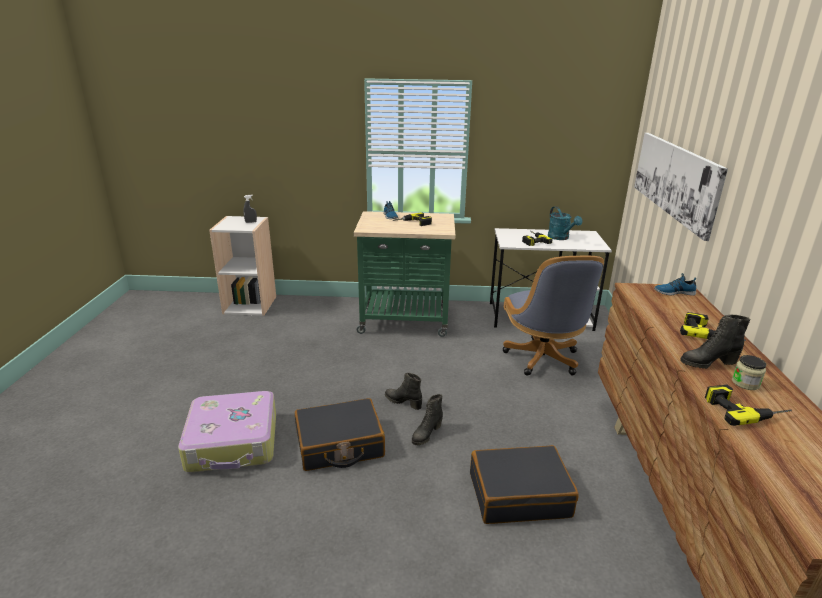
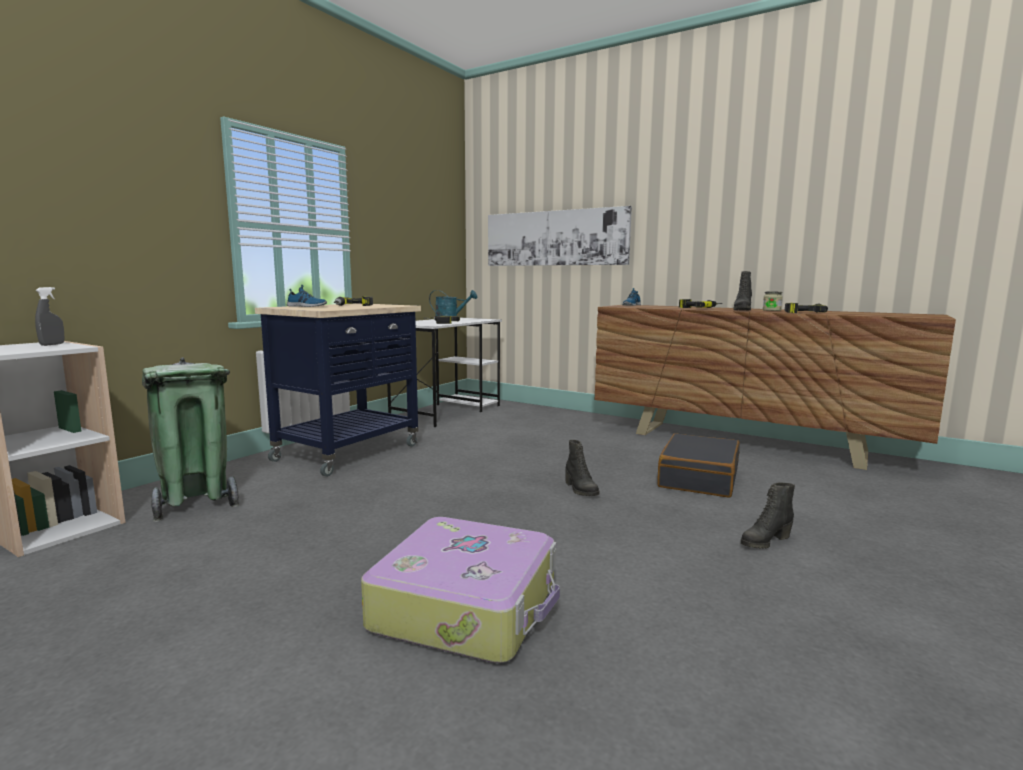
camera: 60 degrees left, 15 degrees down
(297, 318) = (196, 502): none -> green trash can
(339, 445) = (554, 533): black suitcase -> none
(403, 402) = (510, 487): black boot -> black boot (764, 541)
(405, 321) = (347, 452): green cart -> blue cart
(544, 362) = (521, 428): blue office chair -> none

